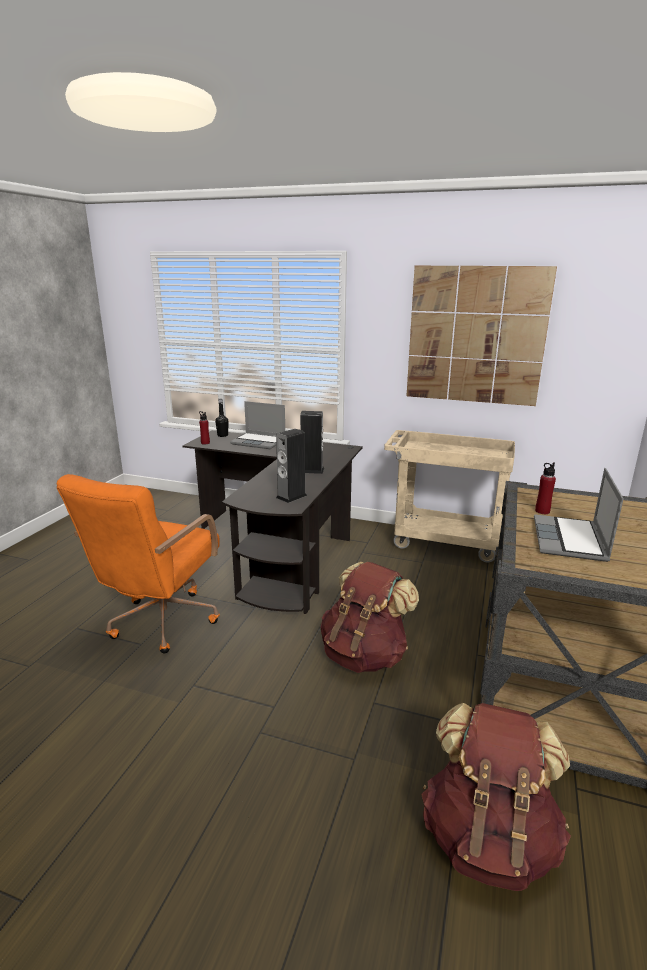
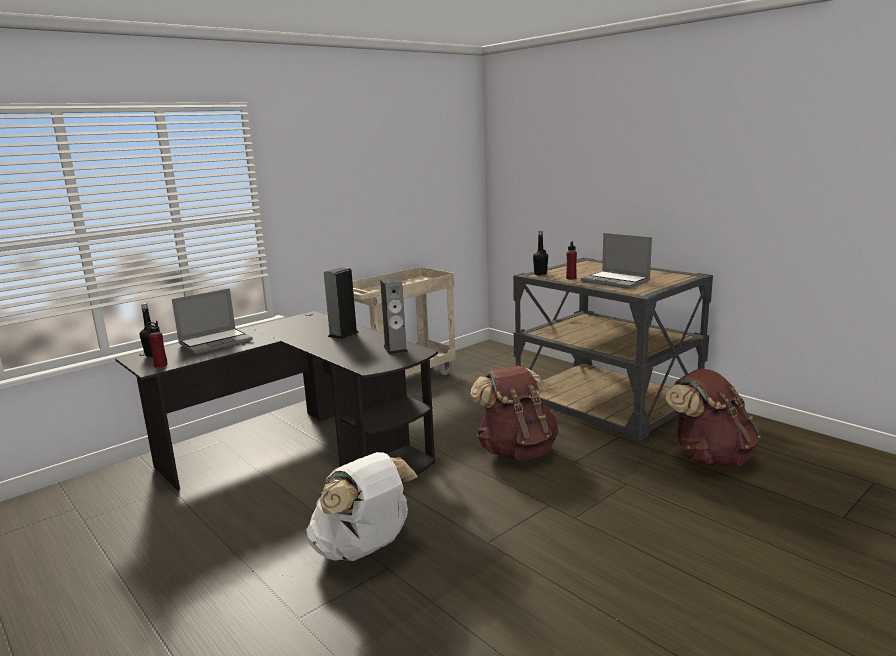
camera: 60 degrees left, 5 degrees down
(161, 624) = (363, 549): orange office chair -> white backpack
(475, 336) = (376, 179): picture -> none
(532, 492) = (540, 274): none -> black bottle

